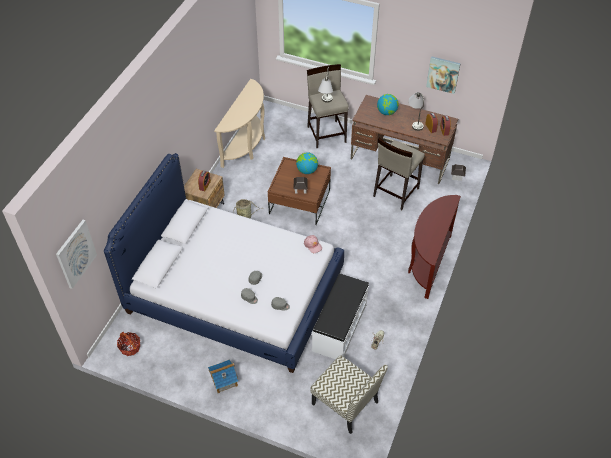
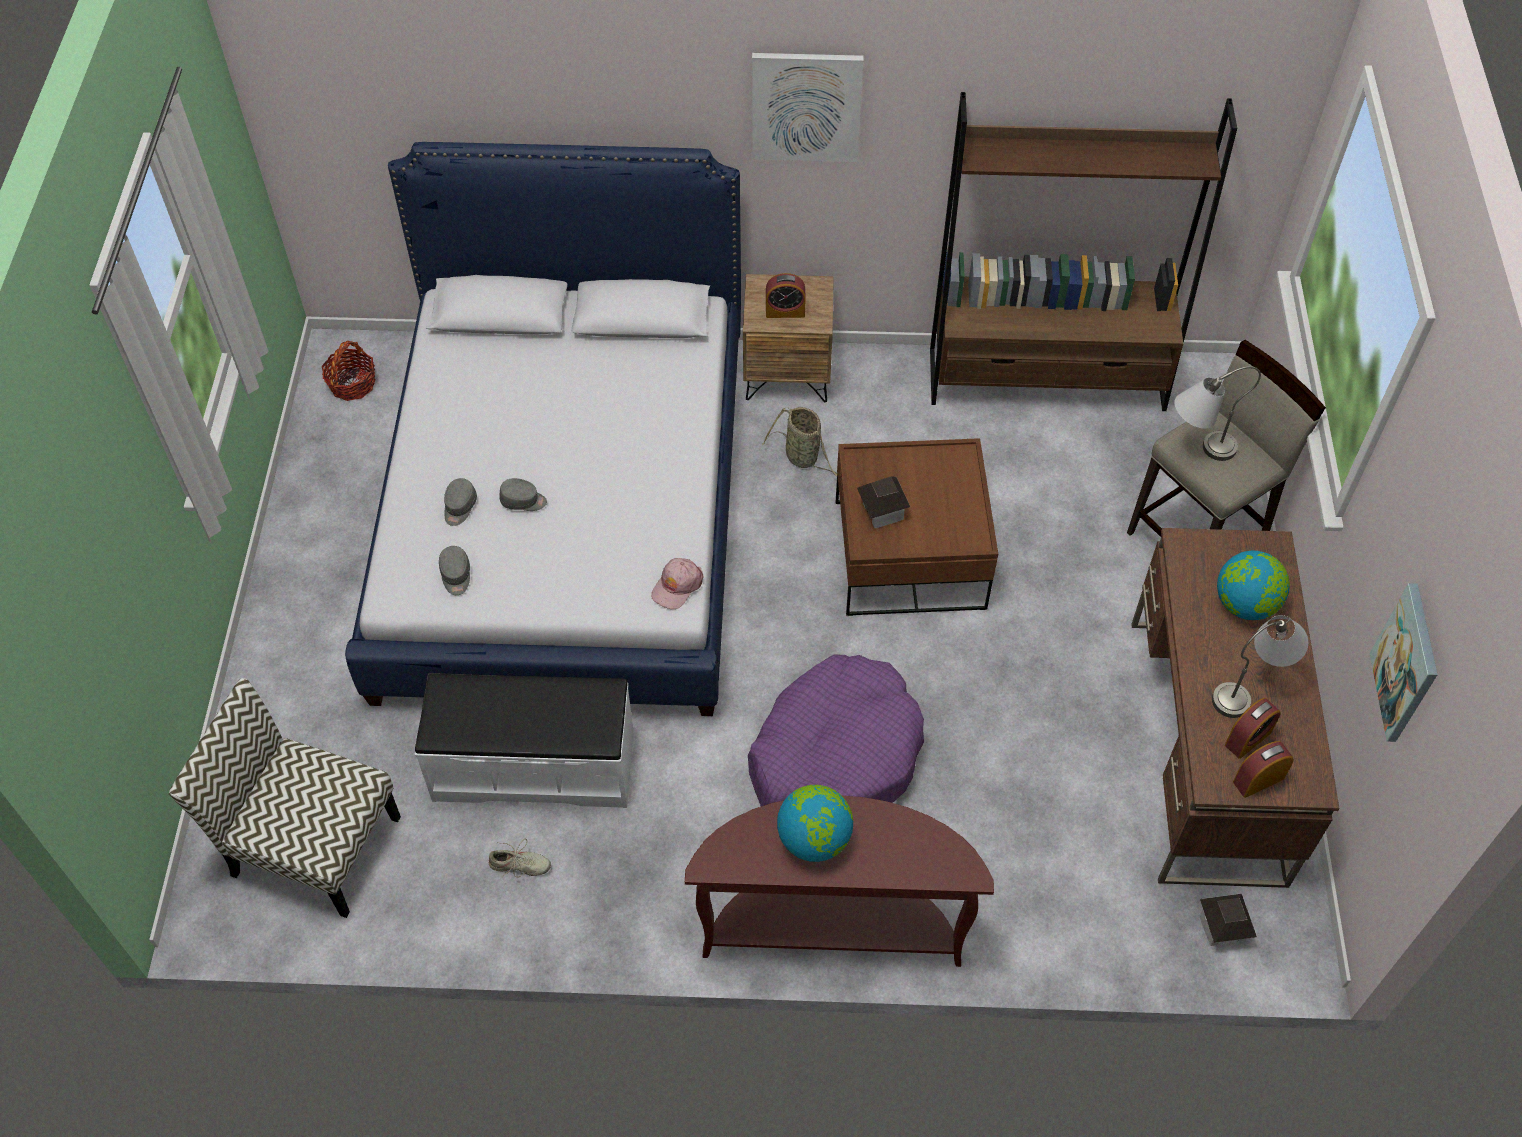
camera: 70 degrees right, 5 degrees up
(76, 254) = (313, 99): picture -> picture (806, 106)
(224, 380) = (313, 577): toy house -> none
(246, 145) = (1047, 379): beige console table -> brown bookcase
(307, 170) = (957, 505): globe -> globe (814, 839)
(346, 403) = (313, 845): chair -> chair turned 90 degrees clockwise
(368, 244) = (835, 755): none -> purple dog bed
(395, 192) = (1062, 773): beige stool -> none

